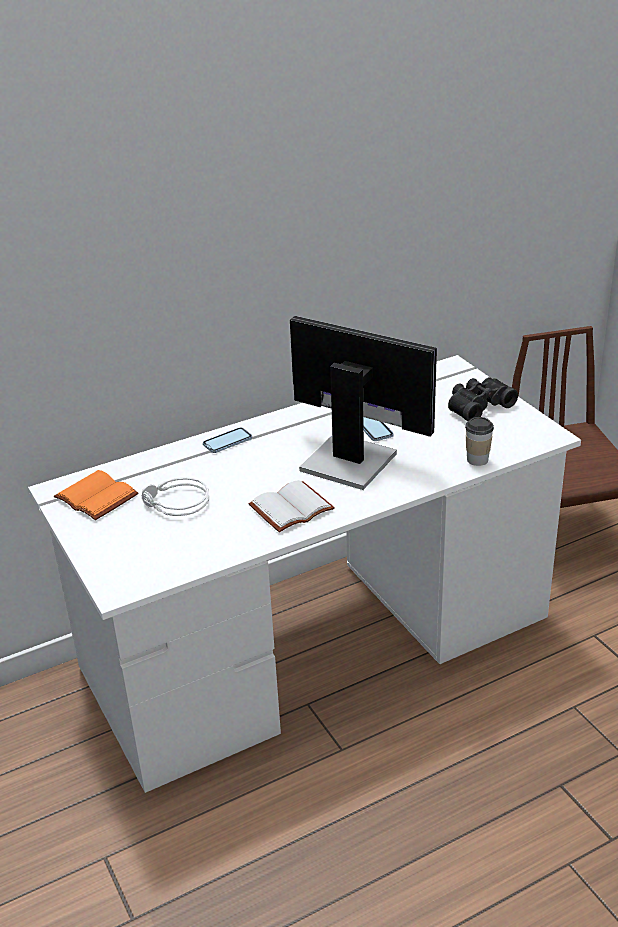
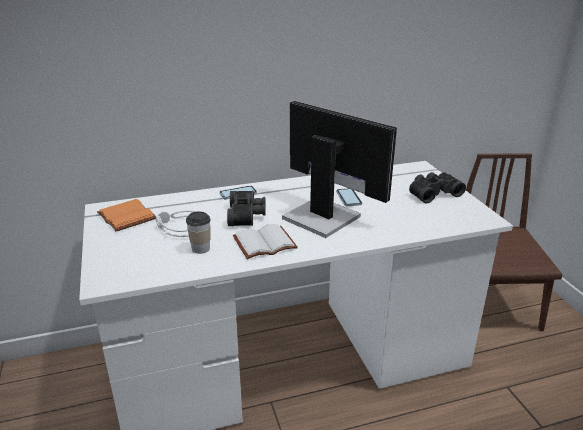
camera: 10 degrees right, 5 degrees down
(253, 472) = (247, 215): none -> black binoculars
(477, 460) = (423, 229): cup -> cup (201, 248)

